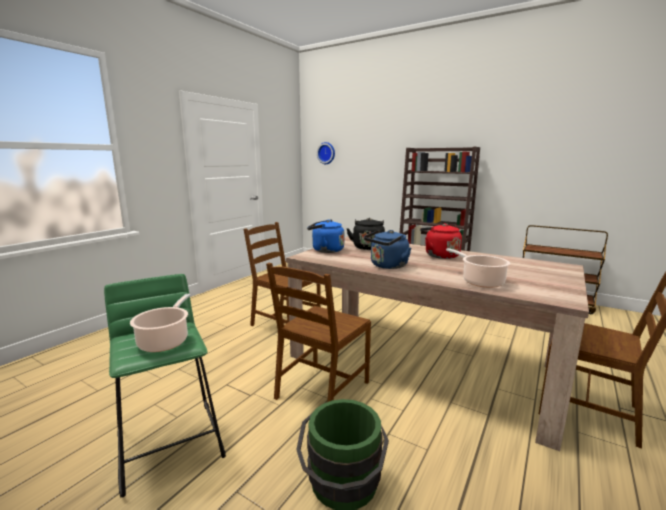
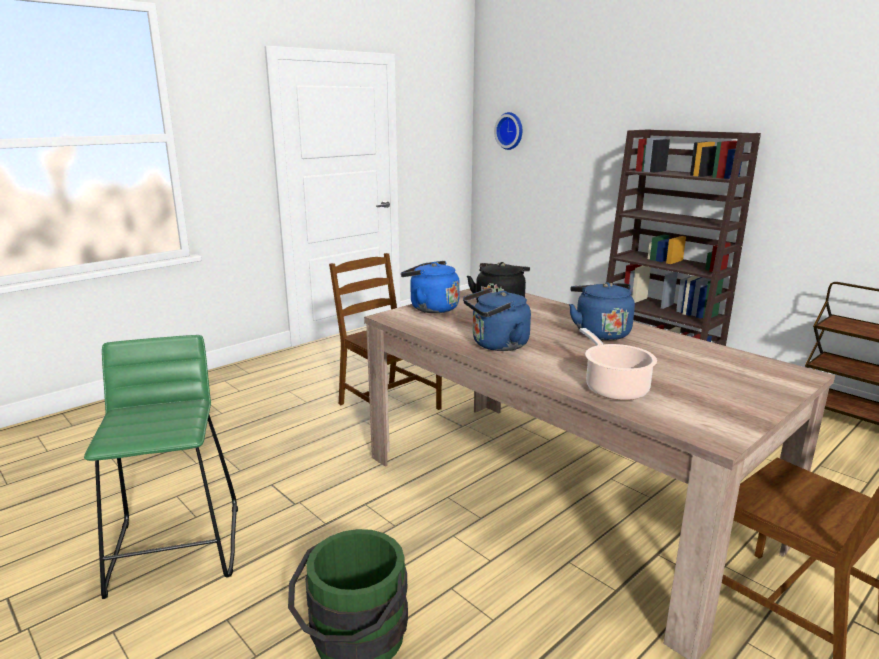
camera: 15 degrees right, 5 degrees up
(165, 341) = (159, 422): cooking pot -> none
(322, 390) = (391, 512): brown chair -> none
(440, 255) = (600, 332): red kettle -> blue kettle

